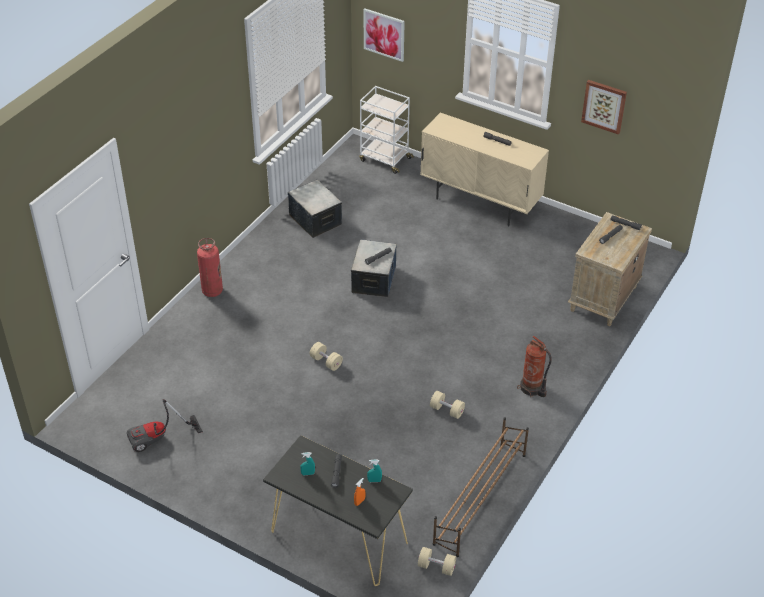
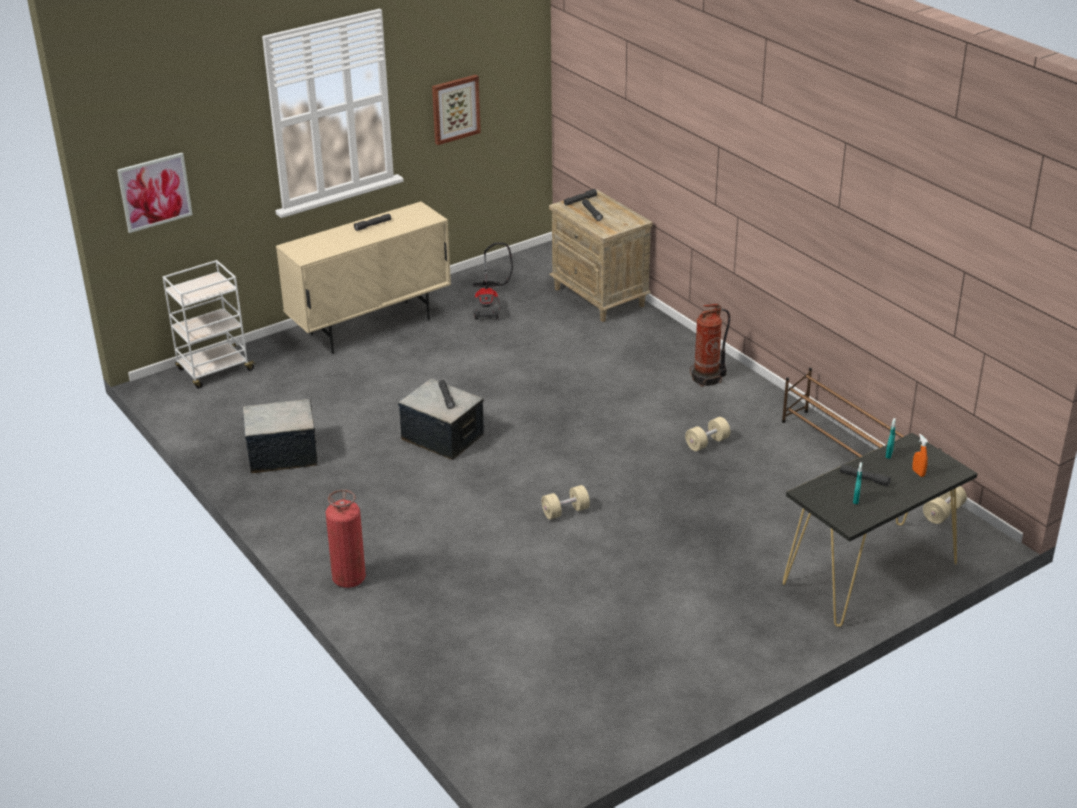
camera: 65 degrees left, 10 degrees down
(159, 439) = (618, 695): vacuum cleaner -> vacuum cleaner (489, 306)

